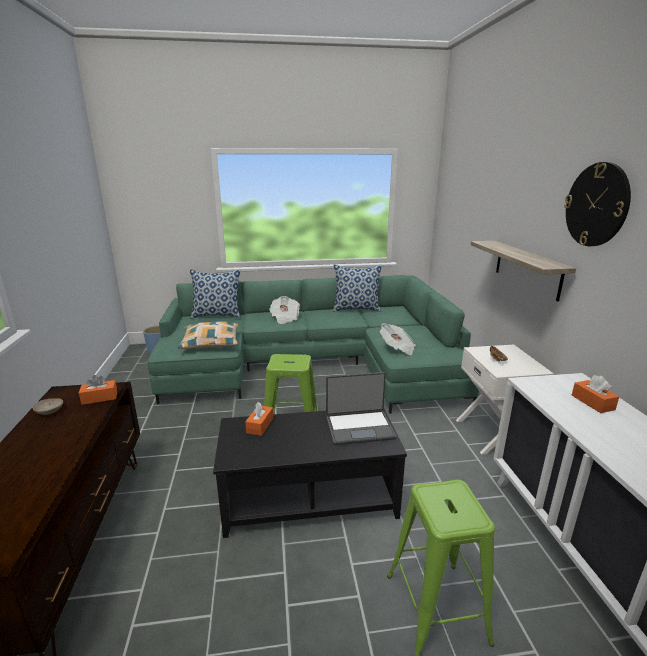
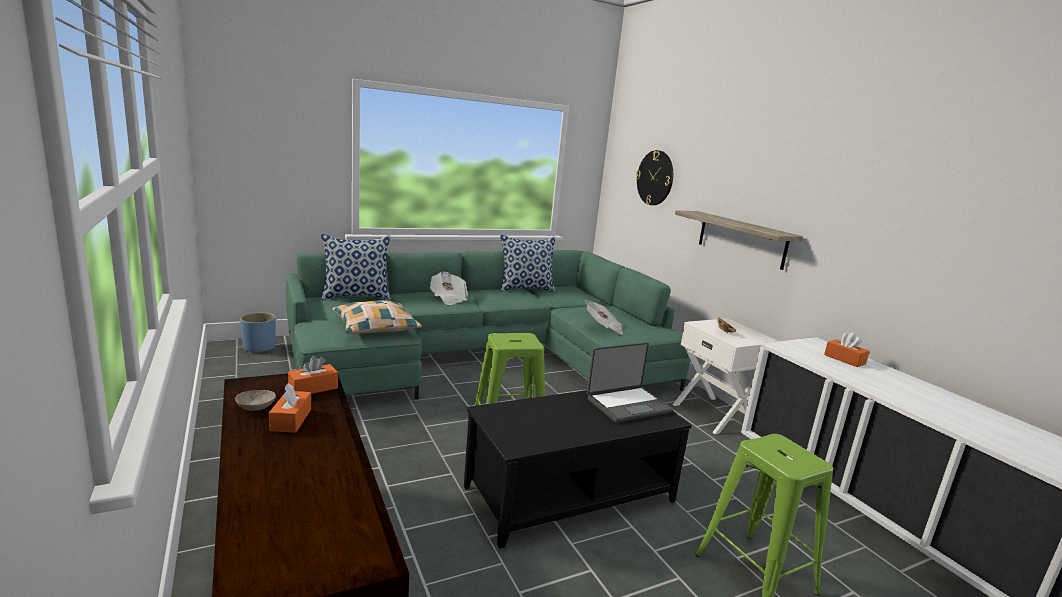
camera: 20 degrees left, 5 degrees down
(260, 425) = (519, 411): orange tissue box -> orange tissue box (291, 420)
(596, 205) = (824, 176): wall clock -> wall clock (655, 178)

